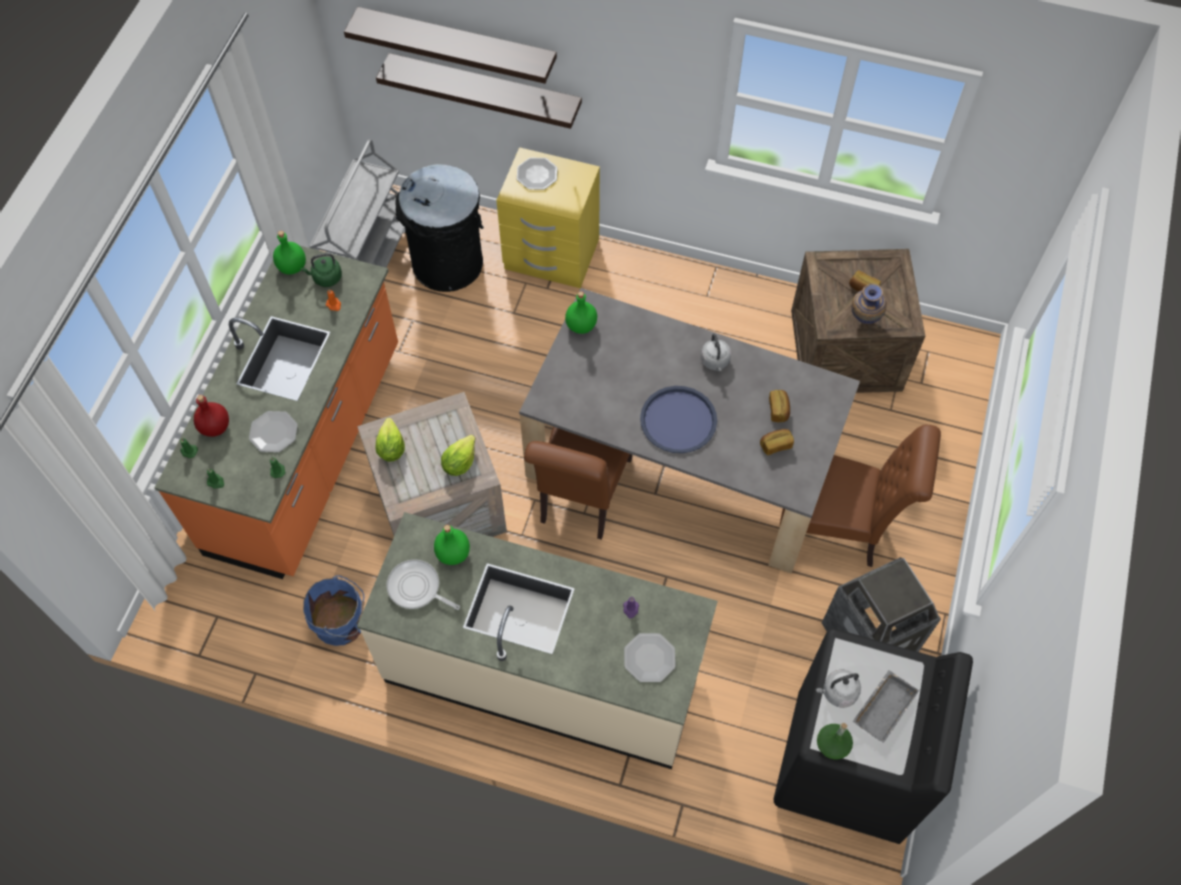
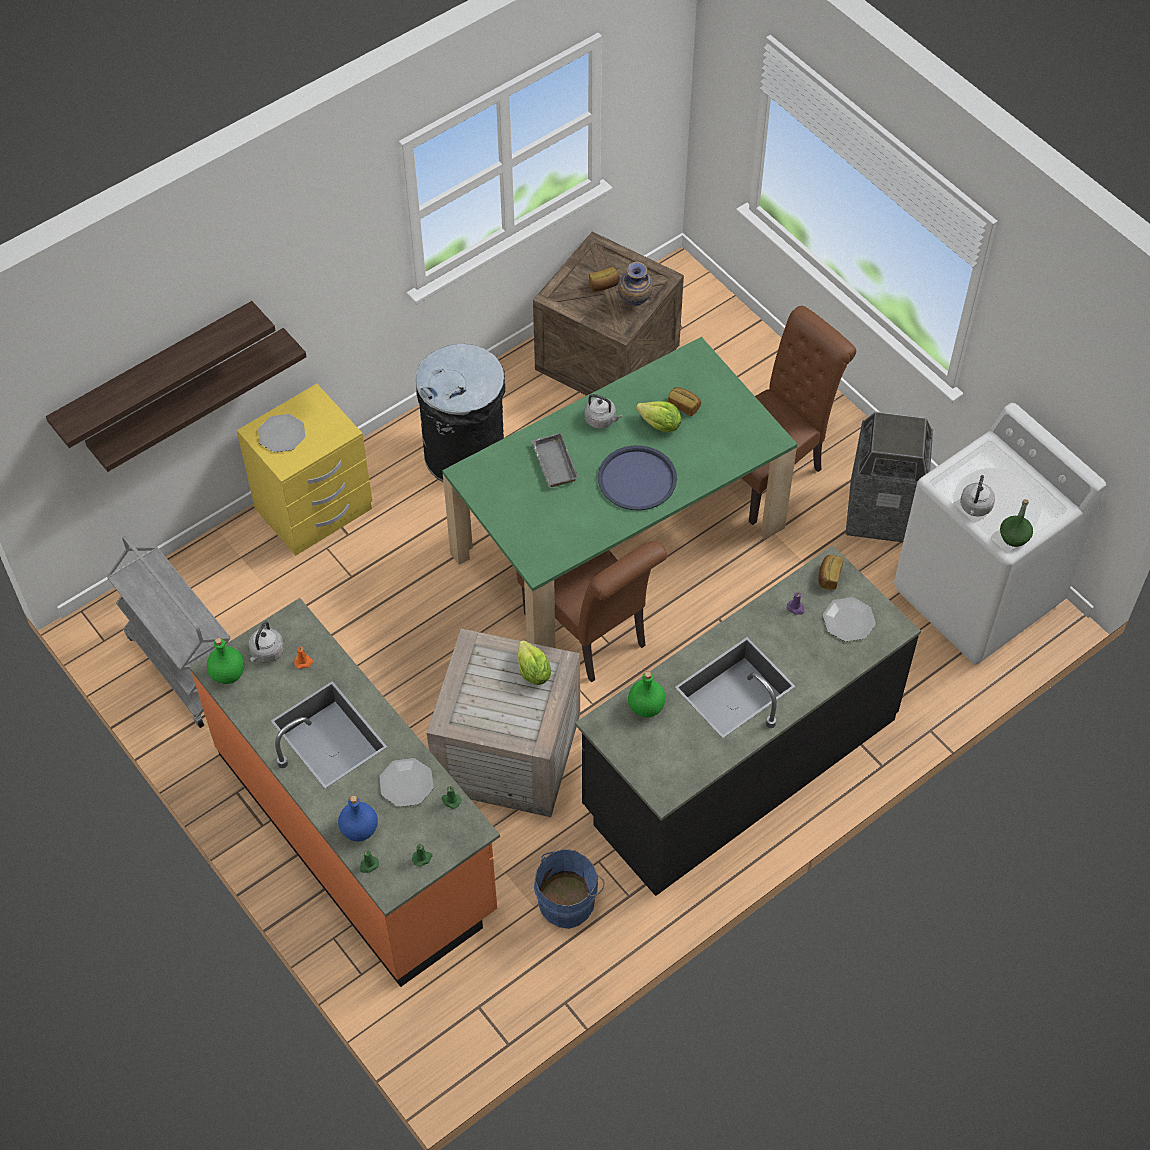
camera: 55 degrees left, 5 degrees down
(216, 427) = (360, 829): red bottle -> blue bottle
(326, 278) = (266, 653): green kettle -> grey kettle
(391, 448) = (473, 717): lettuce -> lettuce (660, 425)
(417, 588) = (659, 752): frying pan -> none
(448, 264) = (247, 598): black trash can -> black trash can (465, 455)
(543, 671) = (738, 763): beige counter -> black counter
(580, 325) = (482, 492): green bottle -> none
(682, 461) = (617, 540): grey dining table -> green dining table
(775, 444) = (714, 427): bread -> bread (828, 576)
(847, 767) = (978, 596): black washing machine -> white washing machine
(883, 706) = (1006, 487): grey tray -> grey tray (553, 463)

